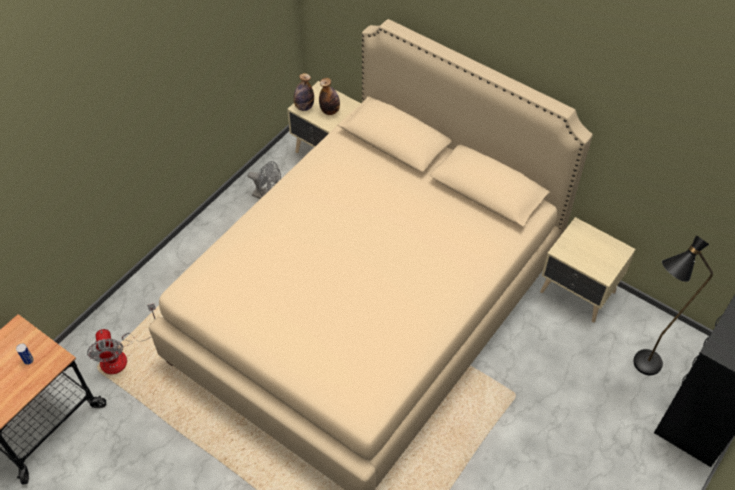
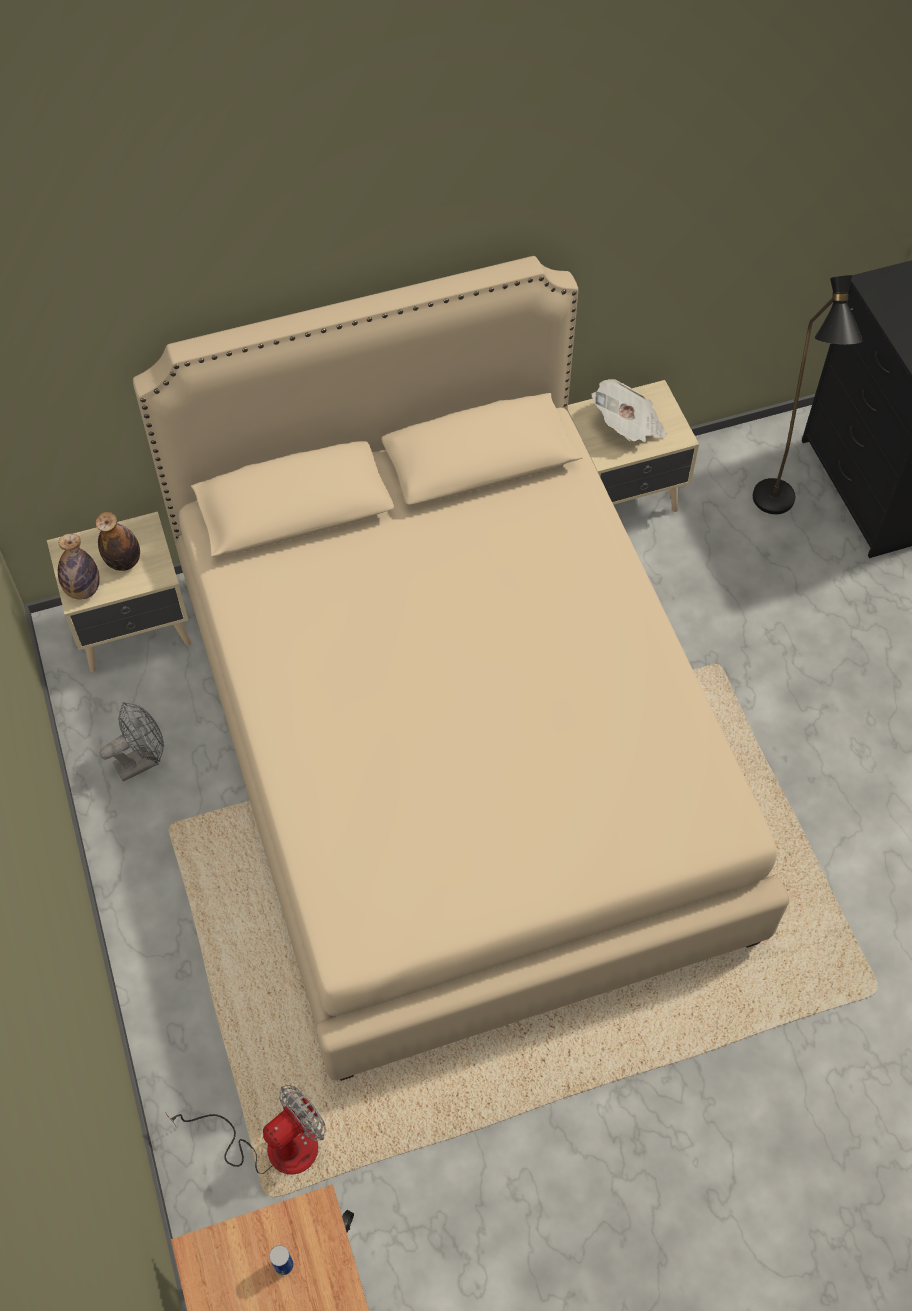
camera: 55 degrees left, 5 degrees up
(121, 355) = (273, 1145): fan -> fan turned 60 degrees counterclockwise
(588, 249) = (628, 426): none -> newspaper

